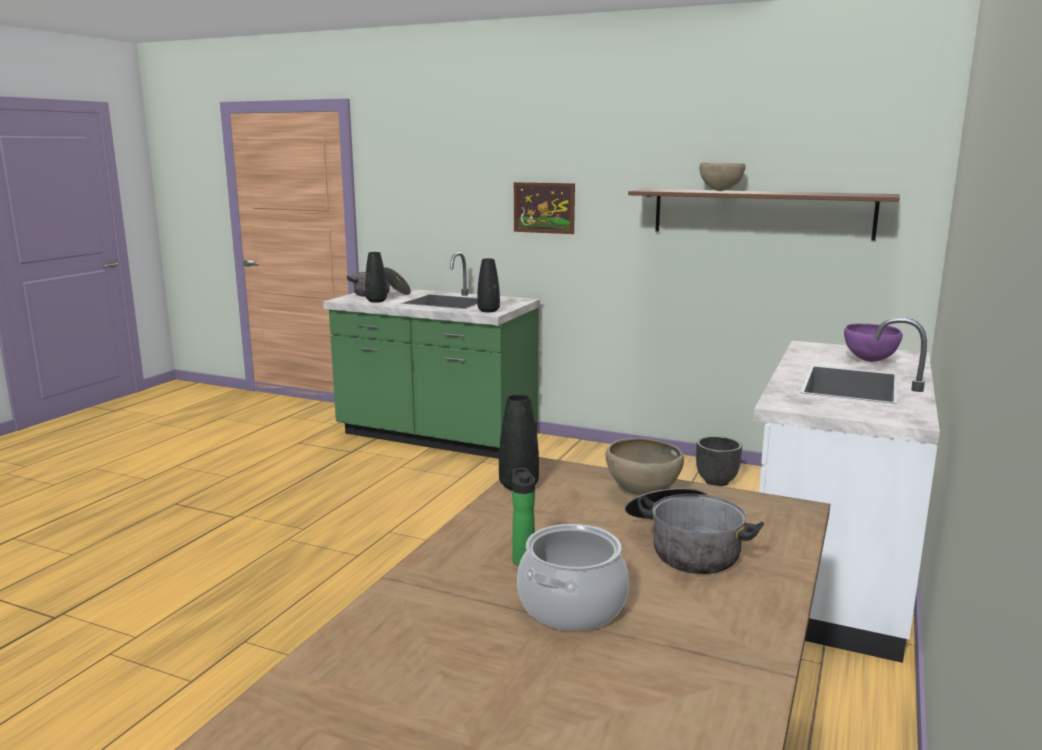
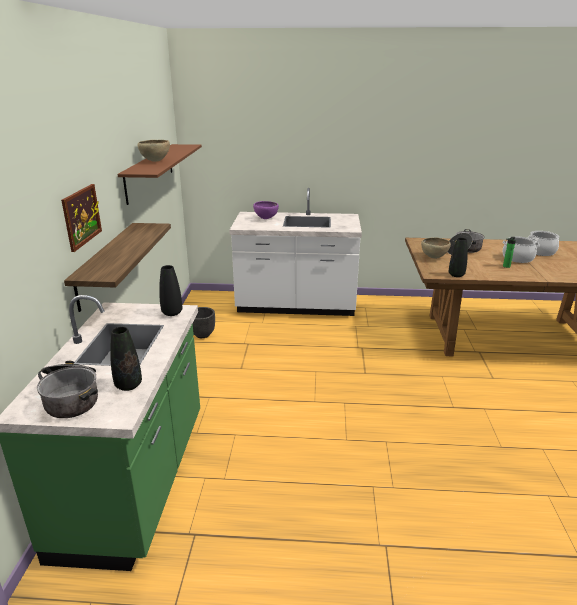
camera: 110 degrees left, 10 degrees up
(575, 272) = (106, 264): none -> shelf
(613, 688) = (540, 252): none -> cooking pot

